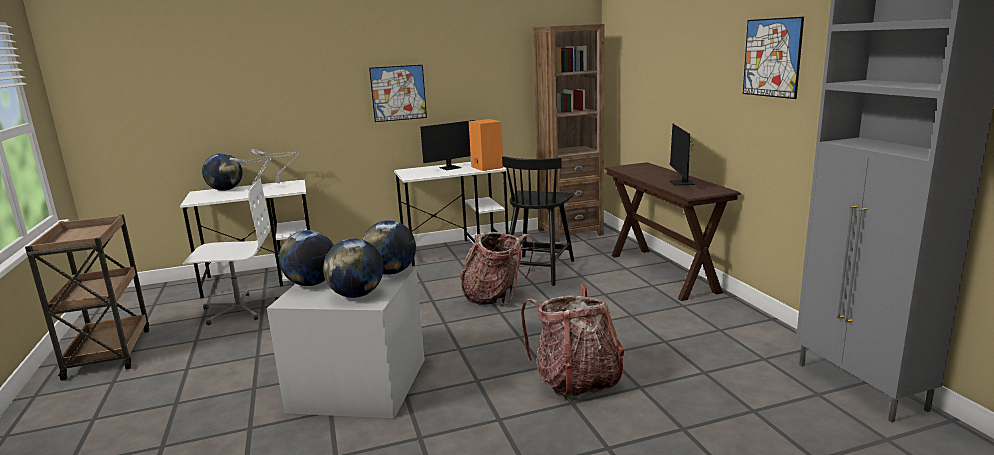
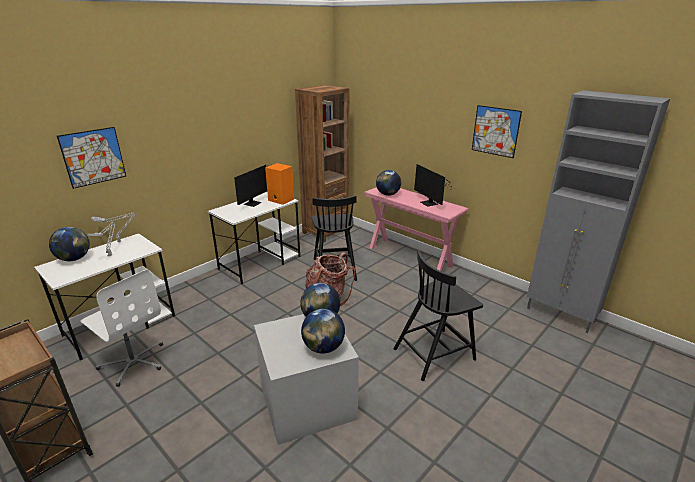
camera: 30 degrees left, 10 degrees up
(239, 309) = (133, 362): white office chair -> white office chair turned 75 degrees clockwise
(311, 284) = (275, 345): globe -> globe (388, 194)
(398, 93) = (205, 149): picture -> picture (93, 157)
(576, 381) = (435, 353): backpack -> black chair
(662, 273) = (410, 256): brown console table -> pink console table

